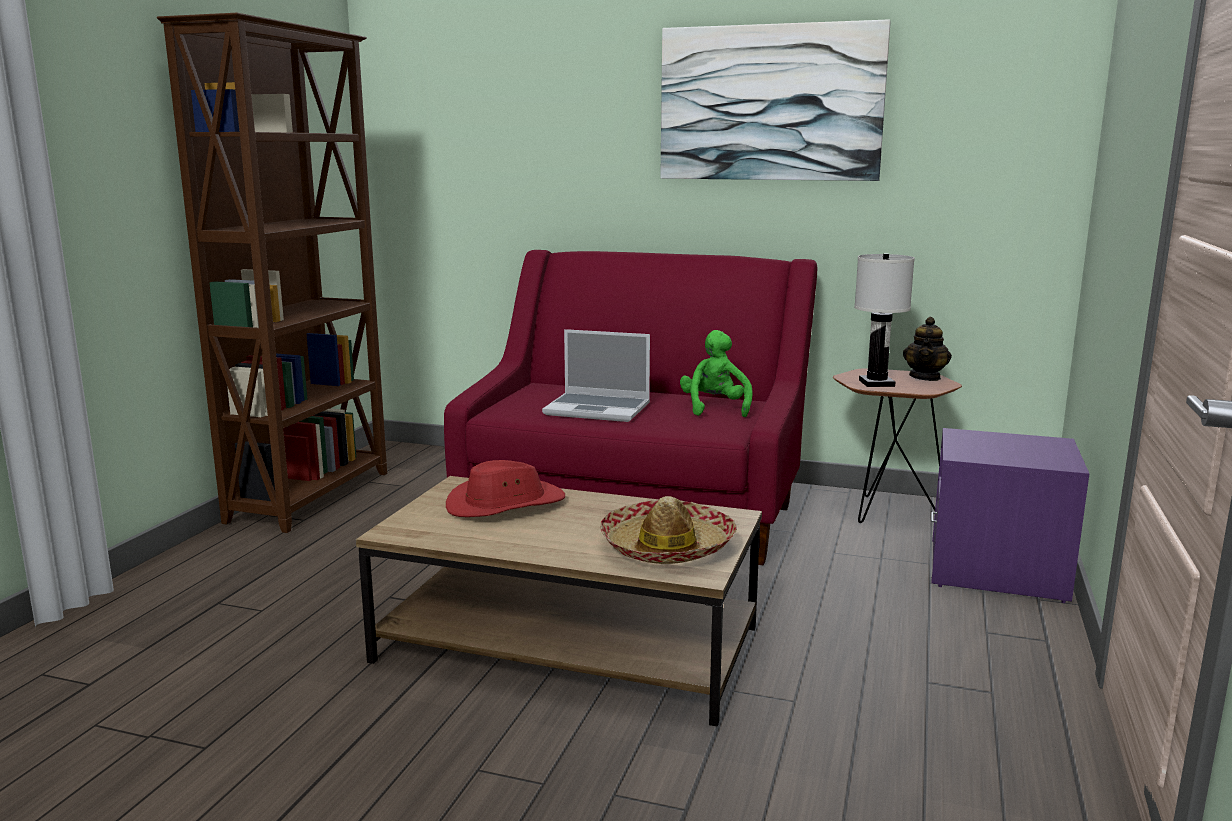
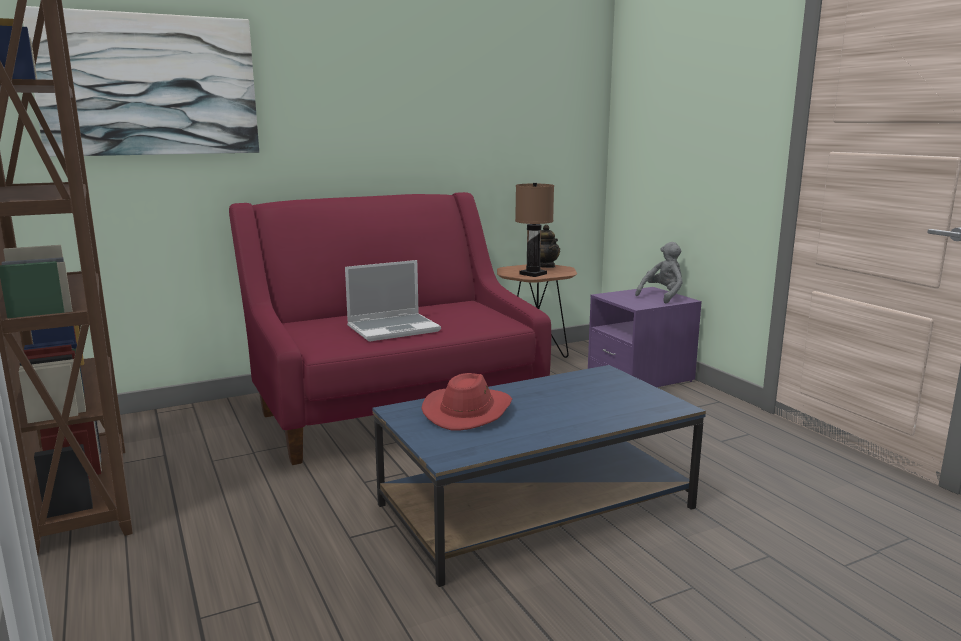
camera: 45 degrees left, 0 degrees up
(571, 644) = (537, 505): brown coffee table -> blue coffee table
(667, 547) = (623, 400): hat -> none
(715, 408) = (461, 311): green plush toy -> none
(770, 103) = (421, 74): picture -> picture (149, 85)
(876, 383) = (533, 274): white table lamp -> brown table lamp
(1043, 453) = (662, 296): none -> grey plush toy

